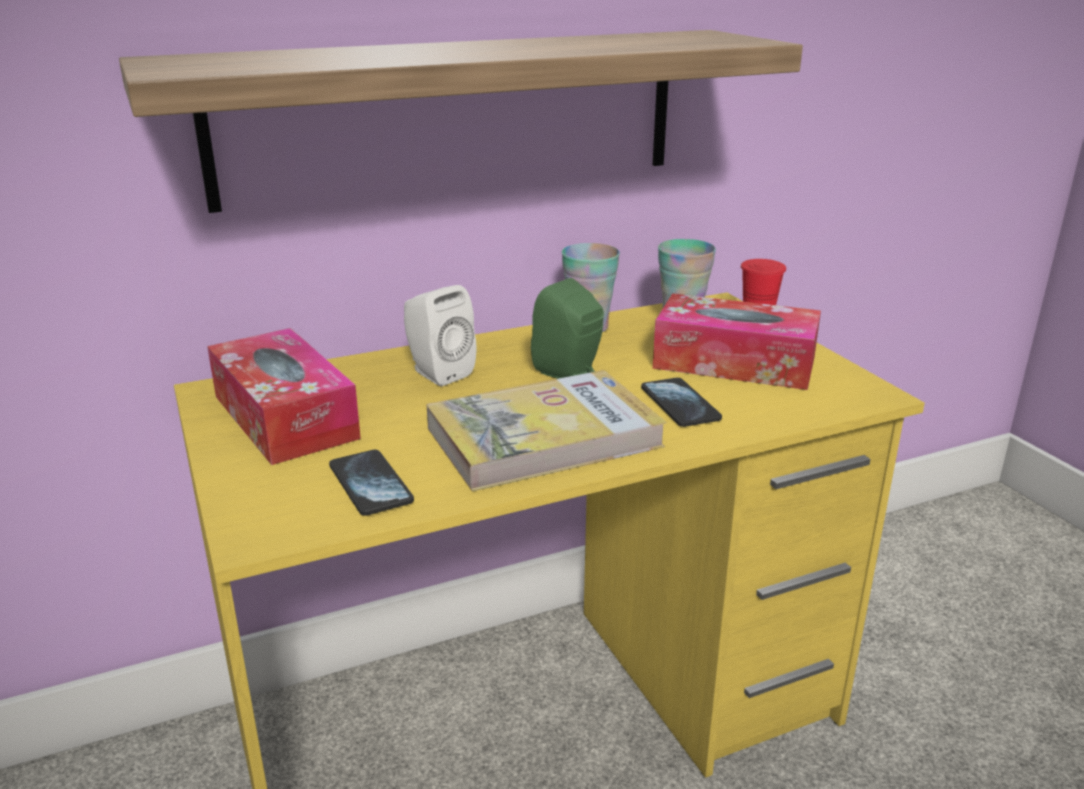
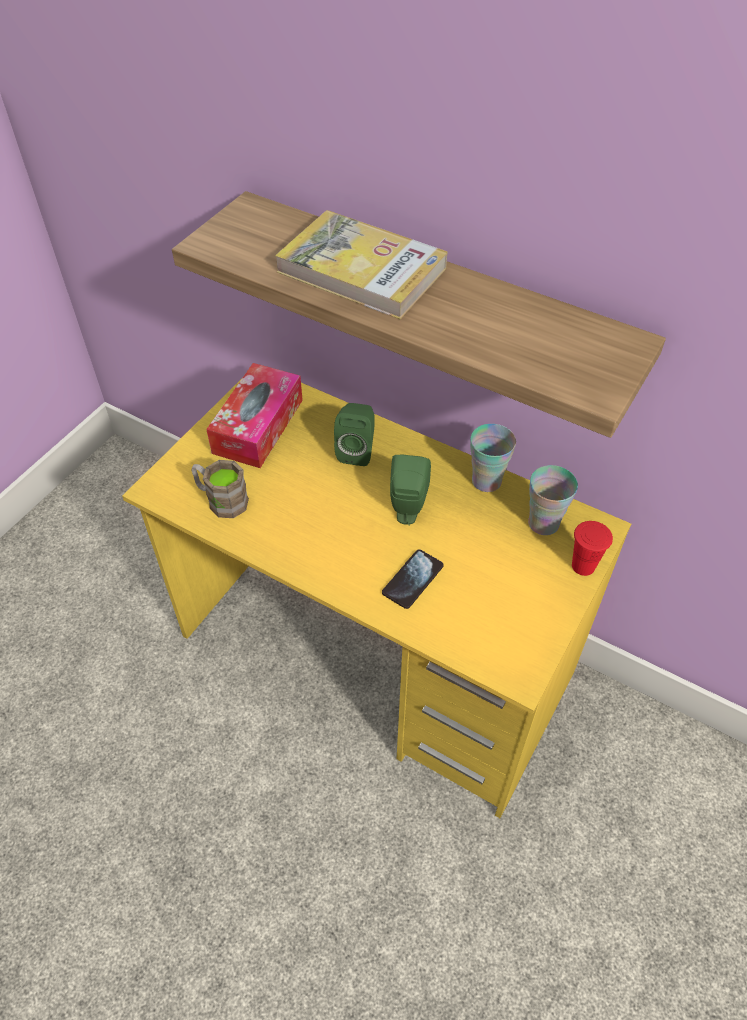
camera: 55 degrees right, 25 degrees up
(370, 485) = (221, 500): phone -> brown mug
(437, 373) = (357, 451): white speaker -> green speaker
(544, 437) = (320, 539): book -> book (361, 270)
(734, 363) = (500, 581): tissue box -> none

